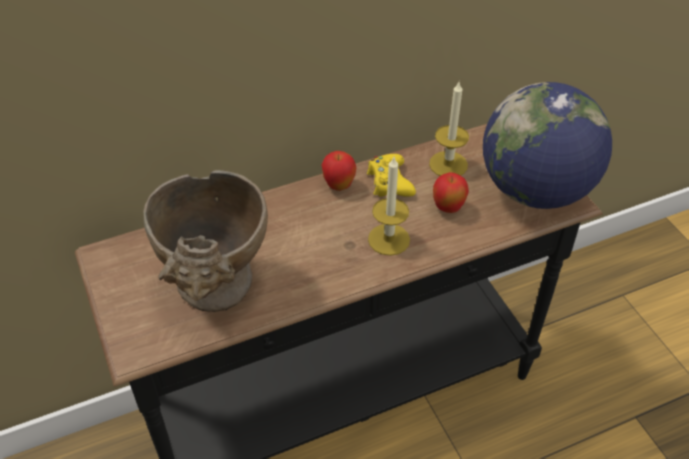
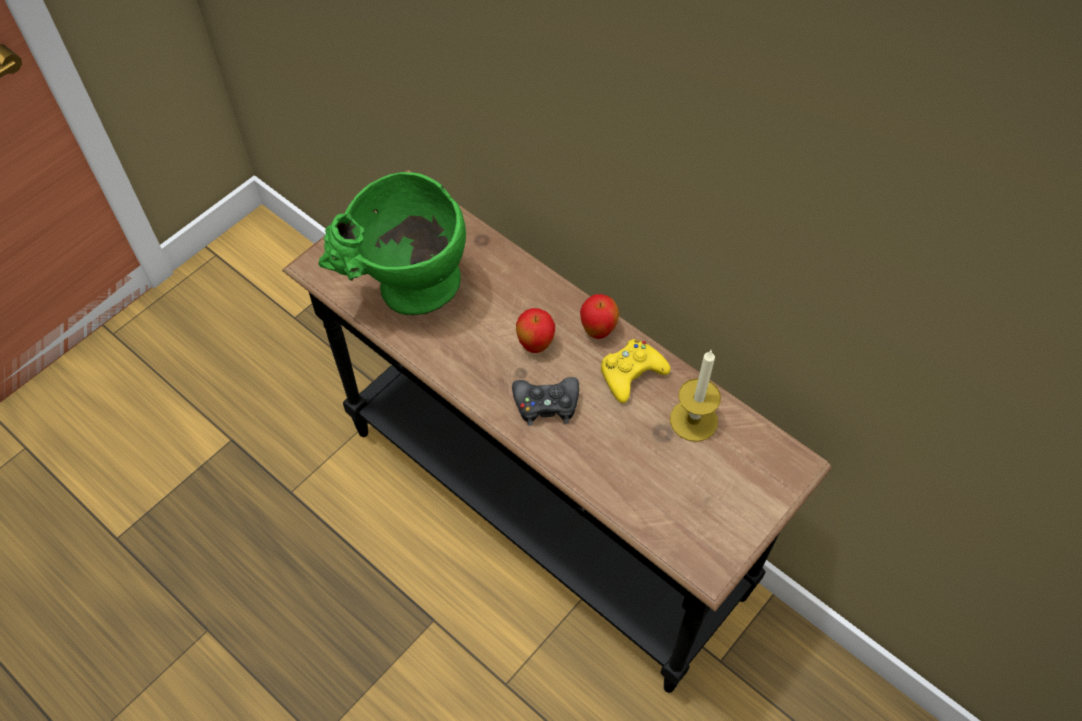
camera: 65 degrees right, 10 degrees up
(217, 292) = (407, 293): beige vase -> green vase
(389, 239) = (546, 404): candle -> black game controller
(448, 208) = (623, 443): apple -> apple (535, 345)
(535, 190) = (703, 524): globe -> none

